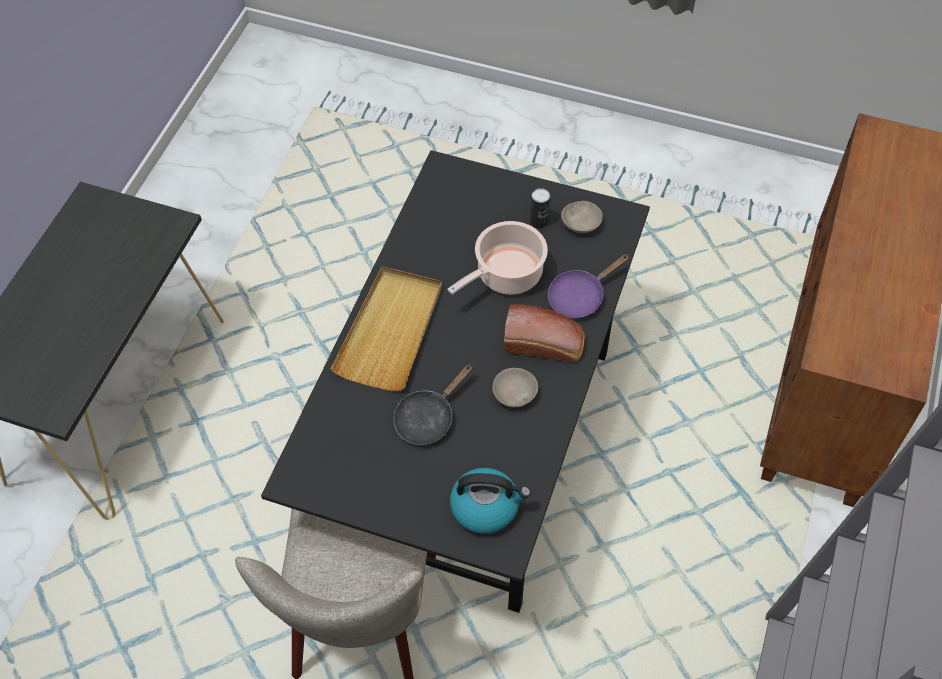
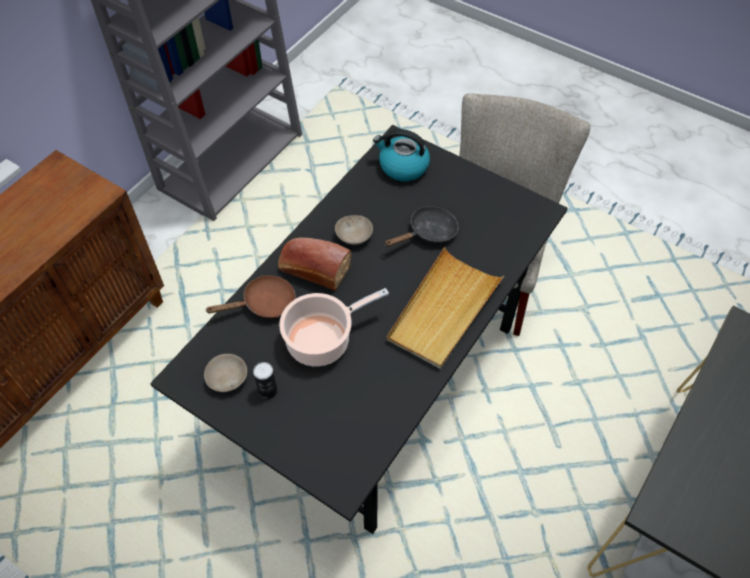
camera: 165 degrees left, 0 degrees up
(580, 296) = (264, 304): purple frying pan -> brown frying pan

